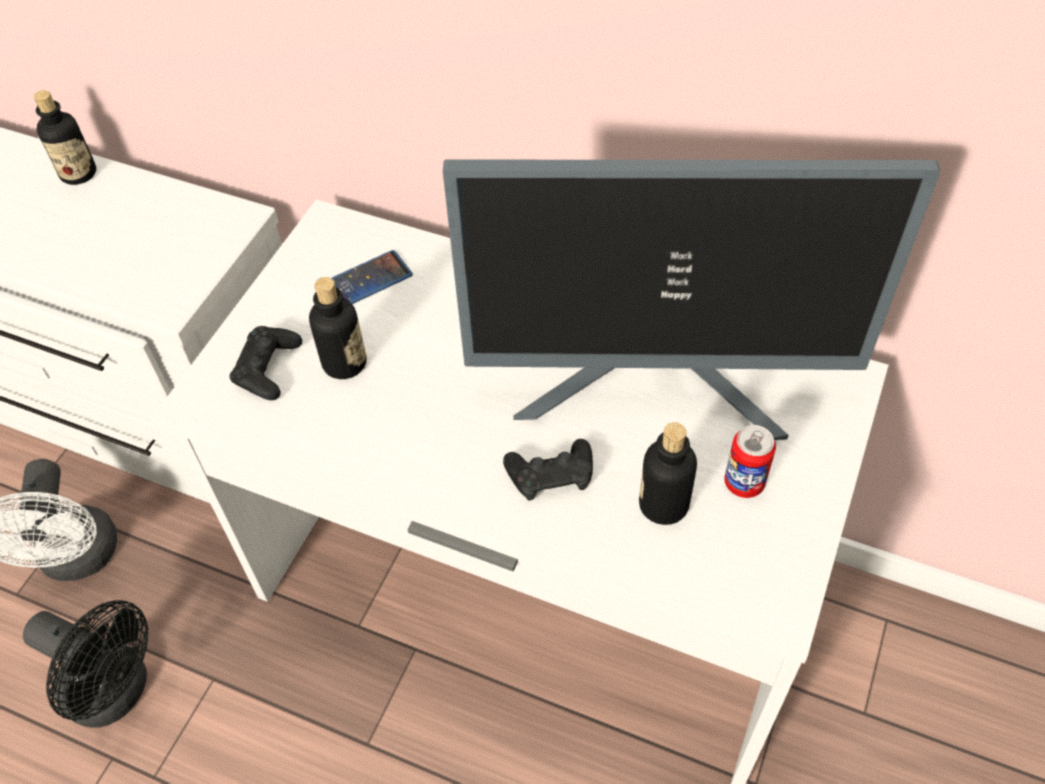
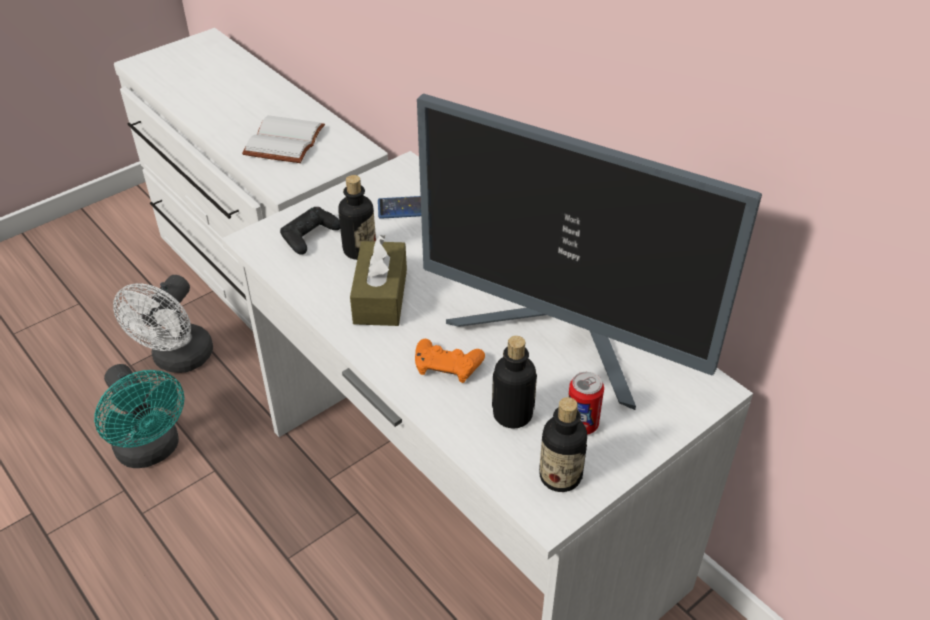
camera: 25 degrees right, 10 degrees down
(78, 173) = (281, 95): bottle -> bottle (560, 476)
(117, 692) = (152, 451): black fan -> turquoise fan
(132, 241) = (286, 142): none -> white book
(412, 416) = (380, 296): none -> brown tissue box
(551, 474) = (447, 365): black game controller -> orange game controller

